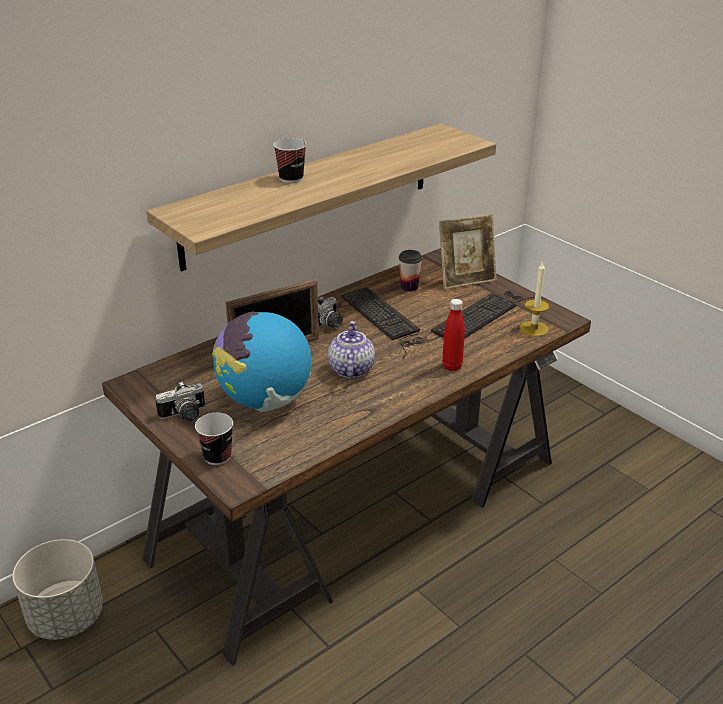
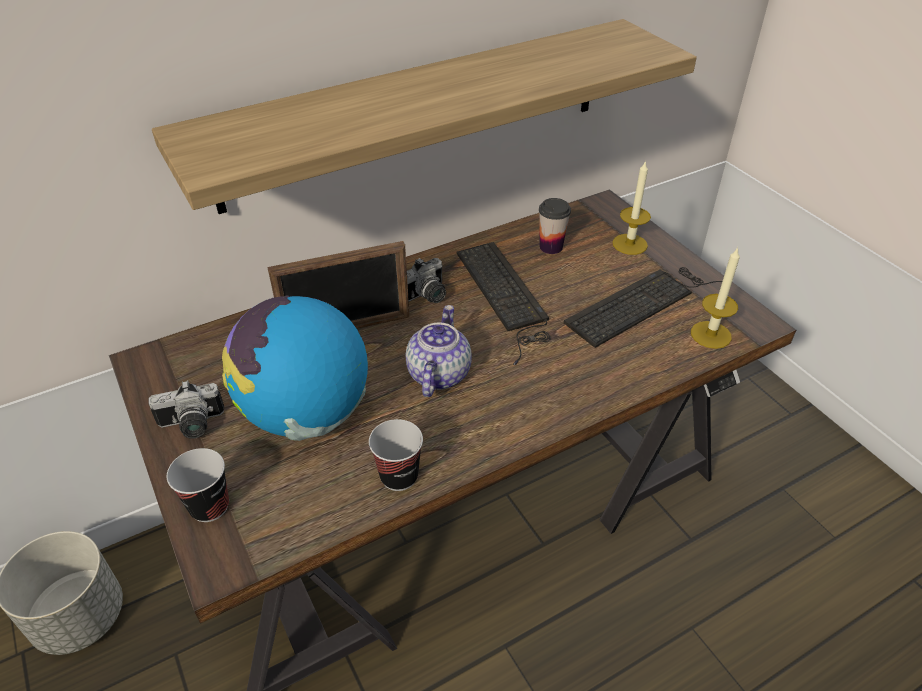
camera: 10 degrees right, 10 degrees up
(291, 178) = (379, 92): cup -> cup (399, 476)
(452, 366) = (580, 387): red bottle -> none
(466, 280) = (629, 244): picture frame -> candle

